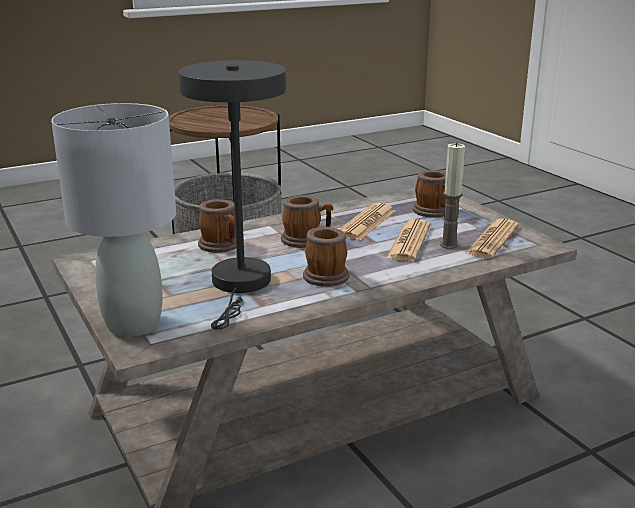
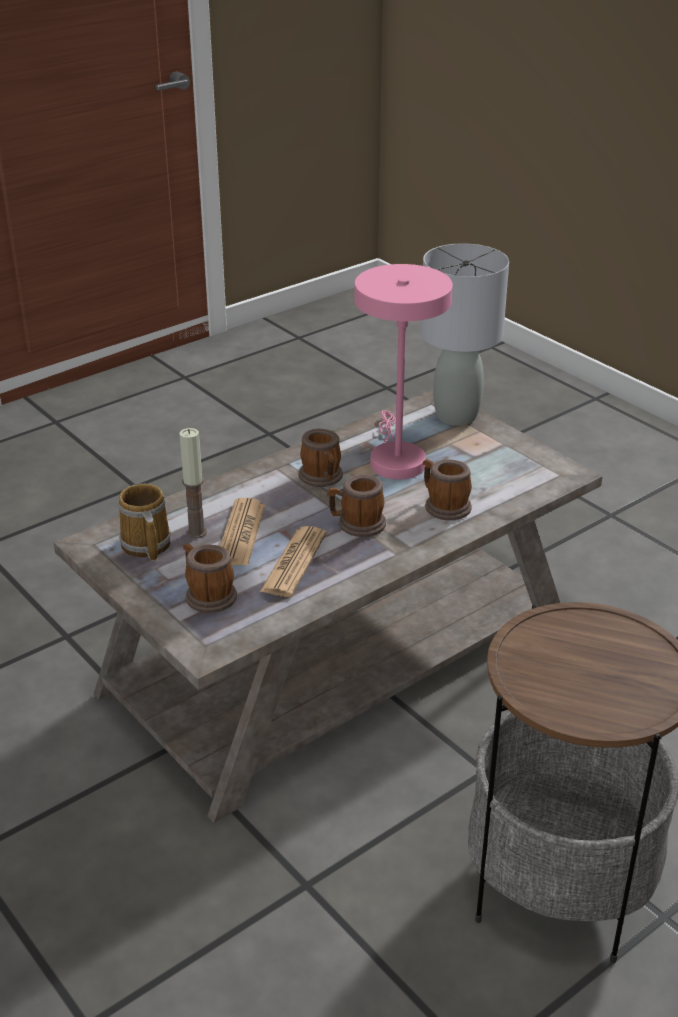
camera: 170 degrees right, 10 degrees up
(240, 285) = (395, 459): grey table lamp -> pink table lamp
(492, 240) = (145, 546): newspaper -> mug

